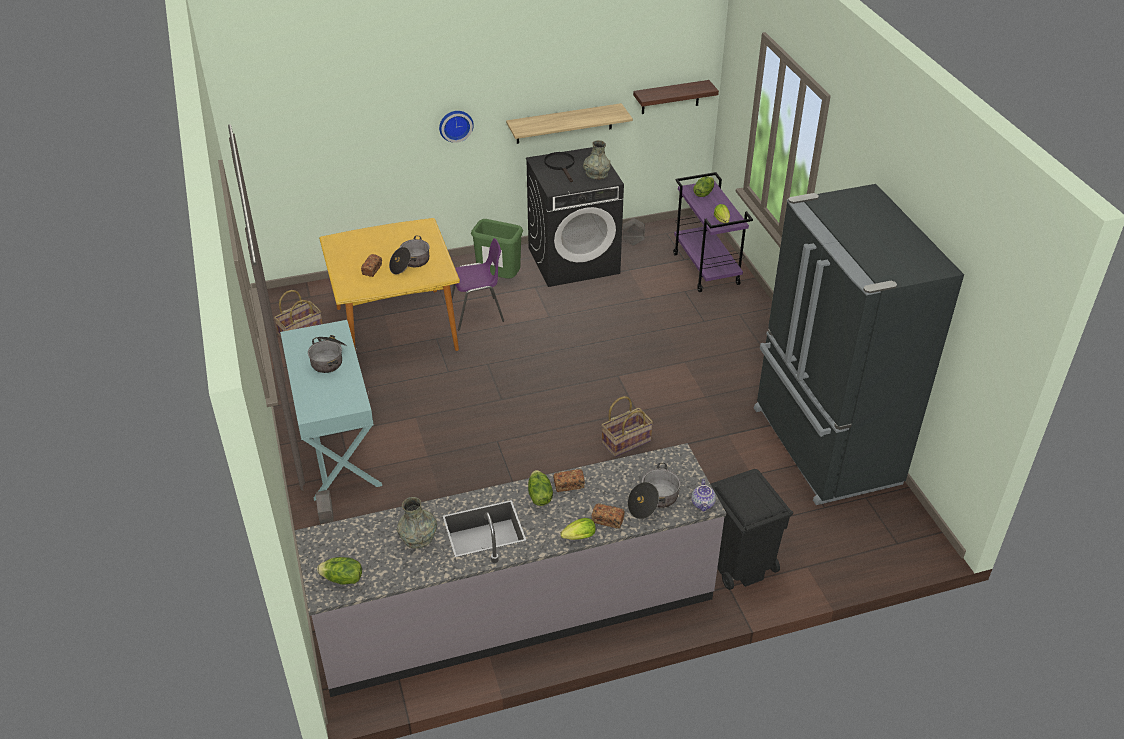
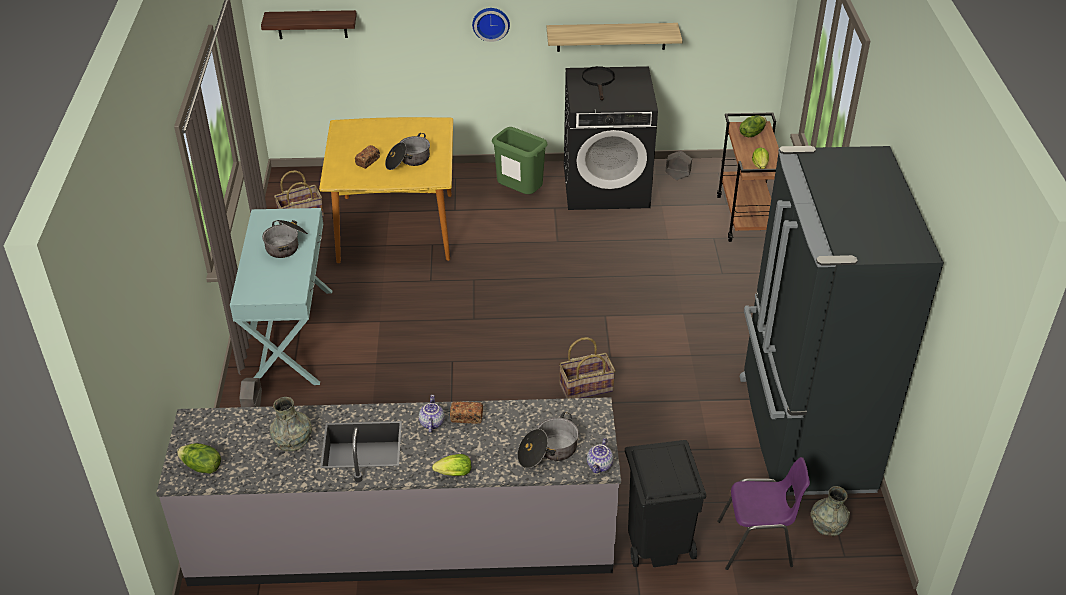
camera: 15 degrees right, 0 degrees up
(478, 313) = (484, 225): purple chair -> purple chair (757, 545)
(539, 496) = (431, 423): lettuce -> teapot
(596, 174) = (633, 95): grey vase -> grey vase (827, 524)
(607, 520) = (491, 462): bread -> none
(670, 97) = (735, 23): shelf -> shelf (312, 24)
(706, 269) = (747, 218): purple cart -> brown cart

